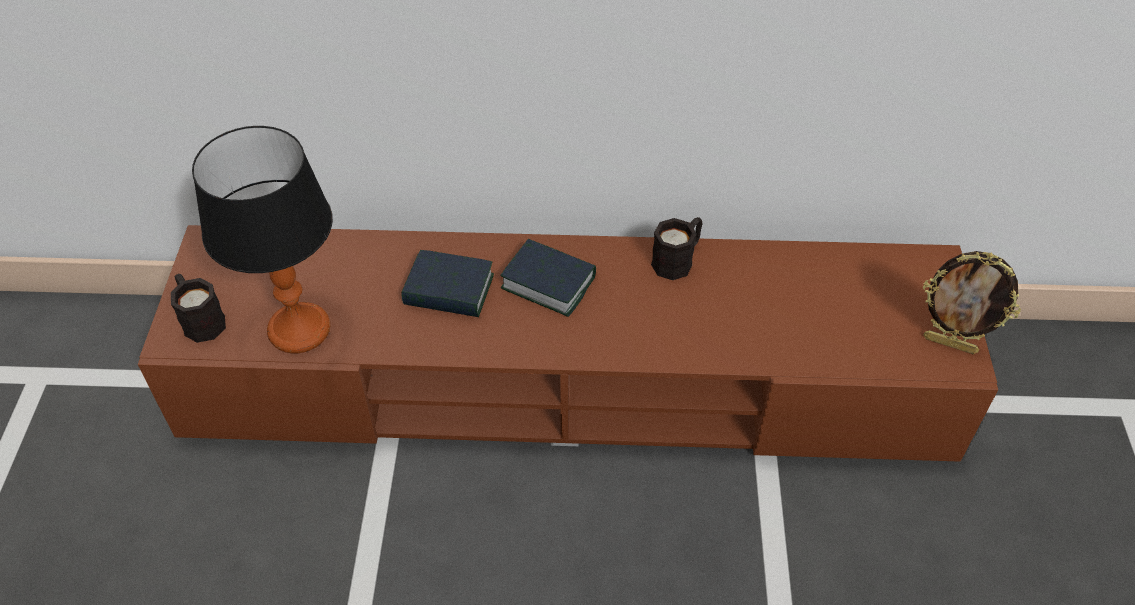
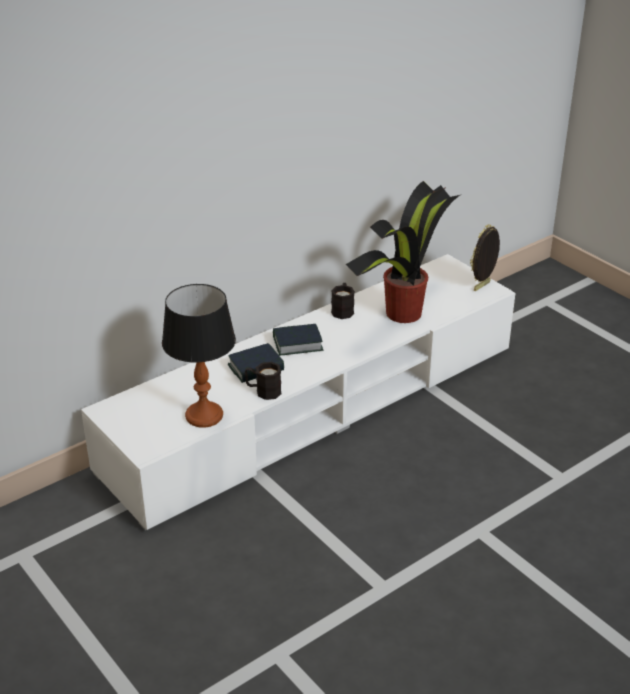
camera: 40 degrees left, 15 degrees down
(200, 319) = (147, 437): black mug -> black mug (263, 391)
(569, 382) = (315, 407): brown tv stand -> white tv stand
(757, 320) = (402, 314): none -> potted plant
(950, 344) = (482, 287): picture frame -> picture frame turned 150 degrees clockwise

